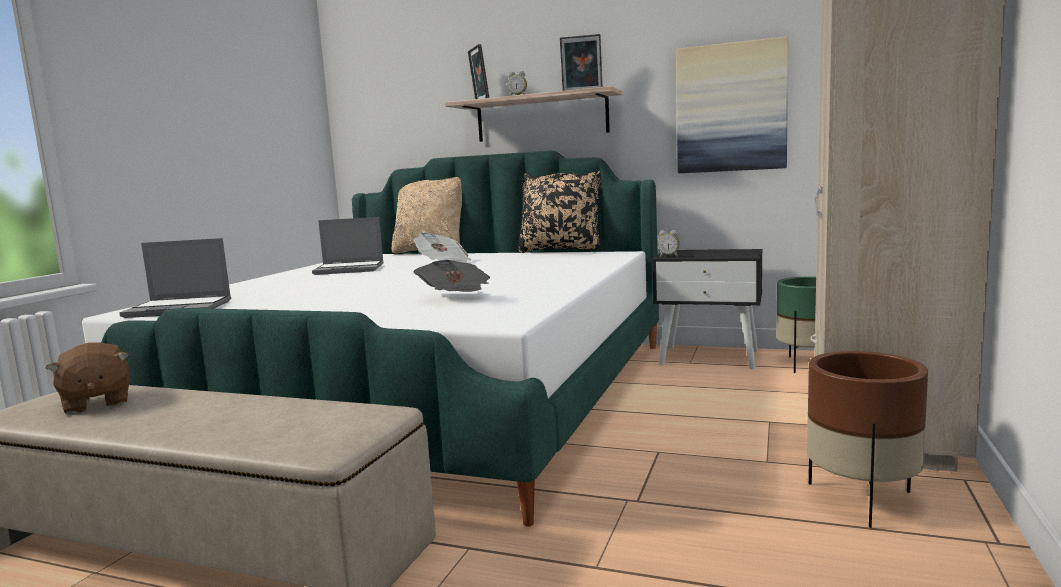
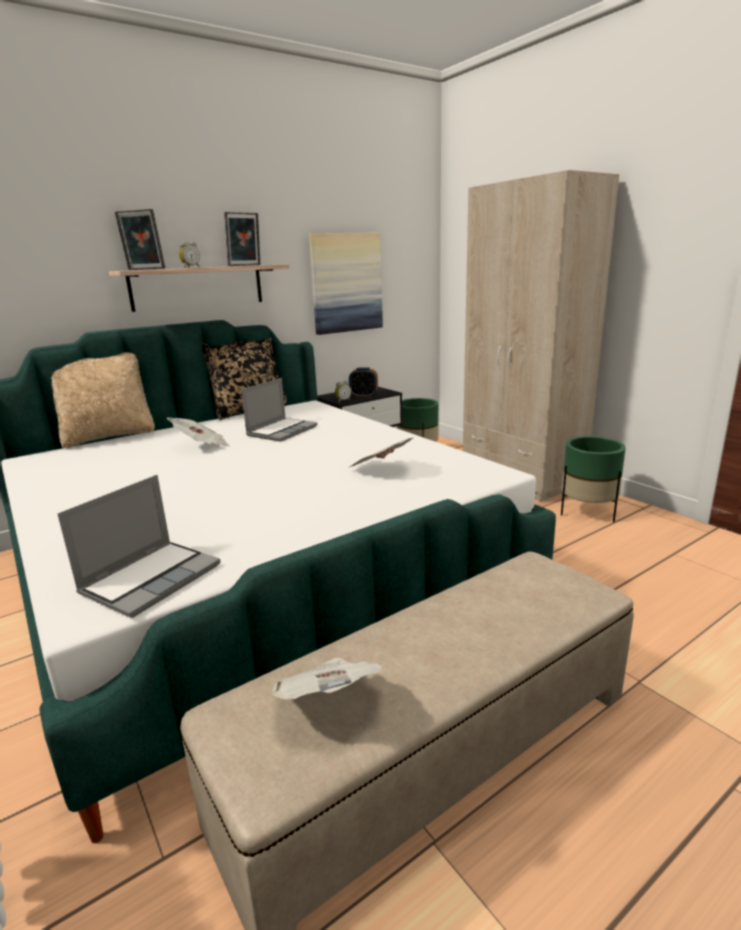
camera: 55 degrees left, 10 degrees up
(96, 403) = (329, 700): brown plush toy -> newspaper
(350, 269) = (112, 476): laptop -> laptop (282, 431)
(705, 255) = (364, 396): none -> alarm clock
(862, 500) = (588, 513): brown planter -> green planter

